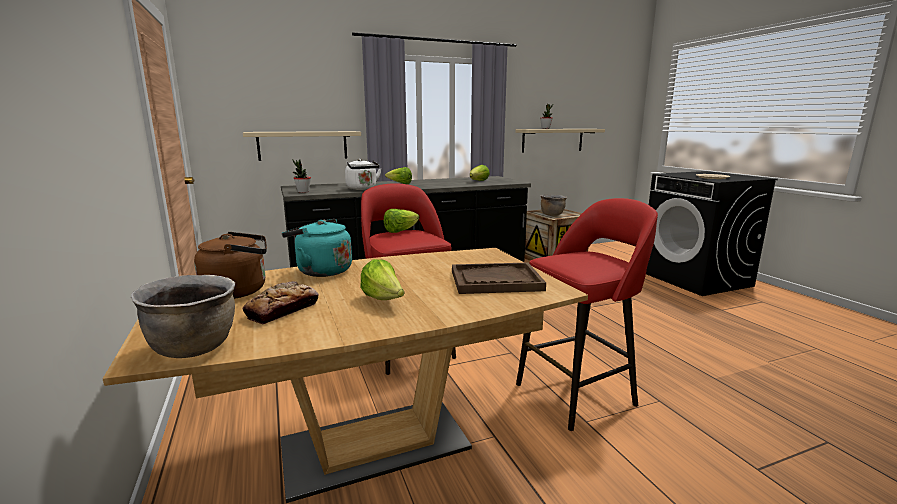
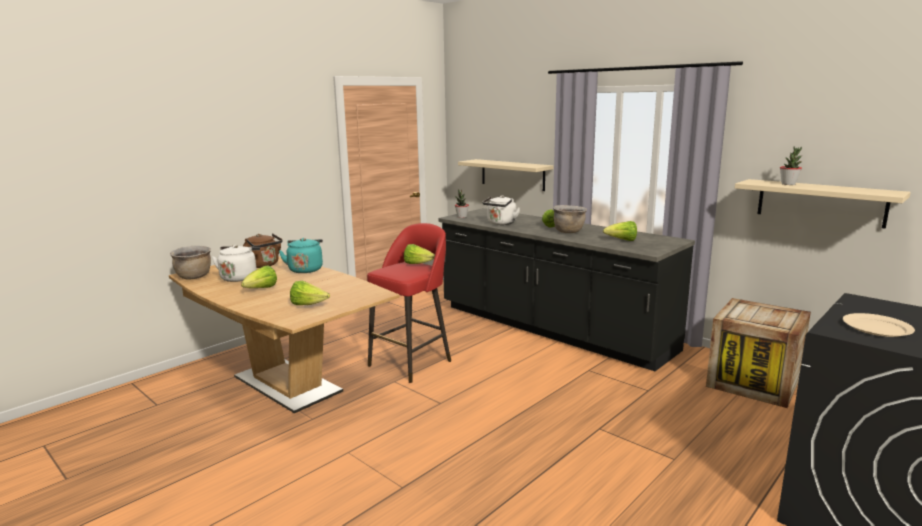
camera: 65 degrees right, 0 degrees up
(282, 310) = (239, 277): bread -> white kettle
(495, 281) = (308, 305): brown tray -> lettuce
(552, 214) = (746, 314): brown cooking pot -> brown cooking pot (569, 231)
(578, 394) = (388, 444): red stool -> none

